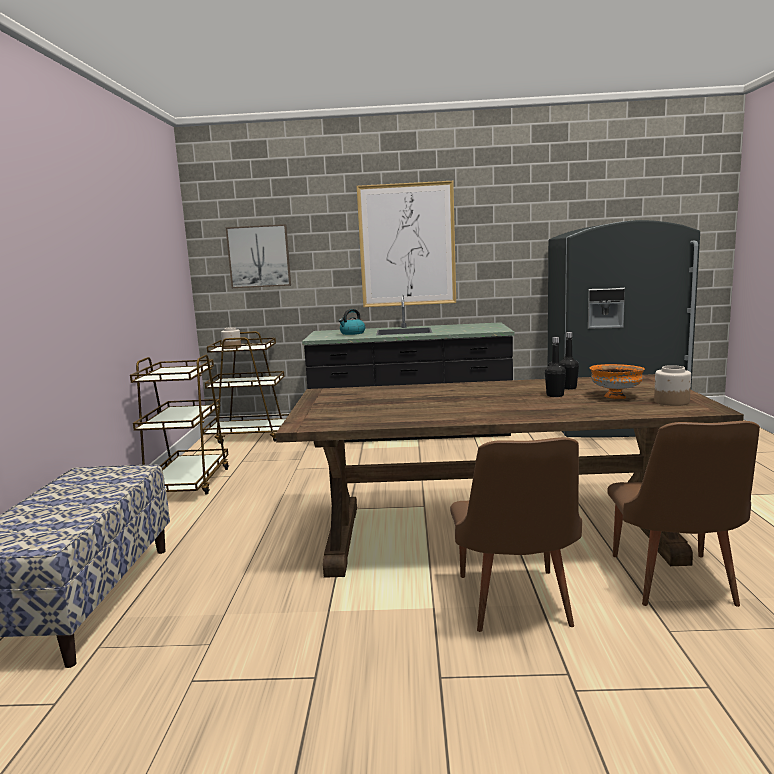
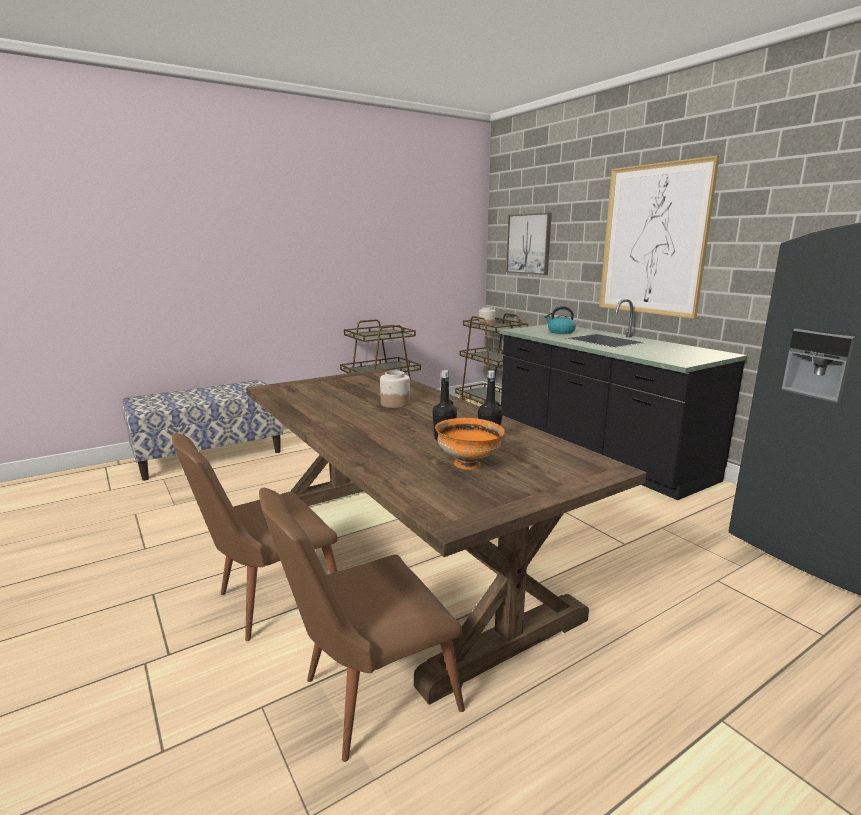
camera: 55 degrees right, 5 degrees up
(671, 402) = (471, 494): jar -> jar (394, 403)

